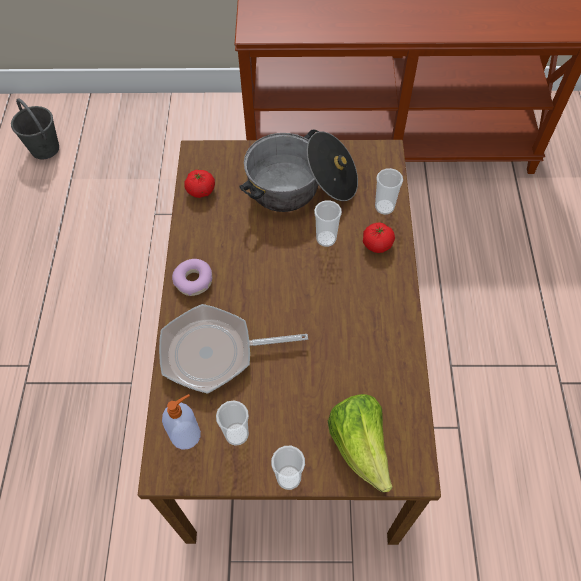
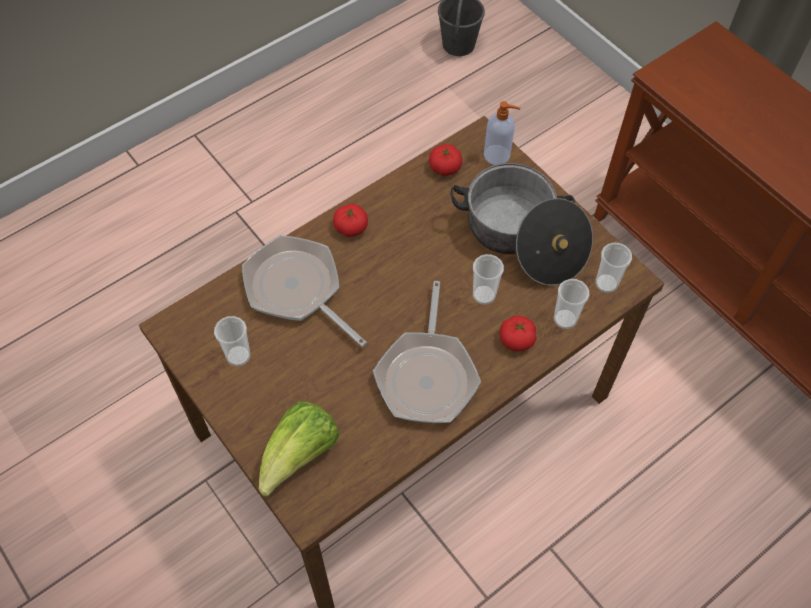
camera: 50 degrees right, 0 degrees up
(187, 434) = (211, 321): soap dispenser -> soap dispenser (498, 155)
(194, 281) = (351, 227): donut -> tomato
(288, 477) = (230, 419): cup -> cup (606, 283)
(360, 315) = (427, 375): none -> frying pan

